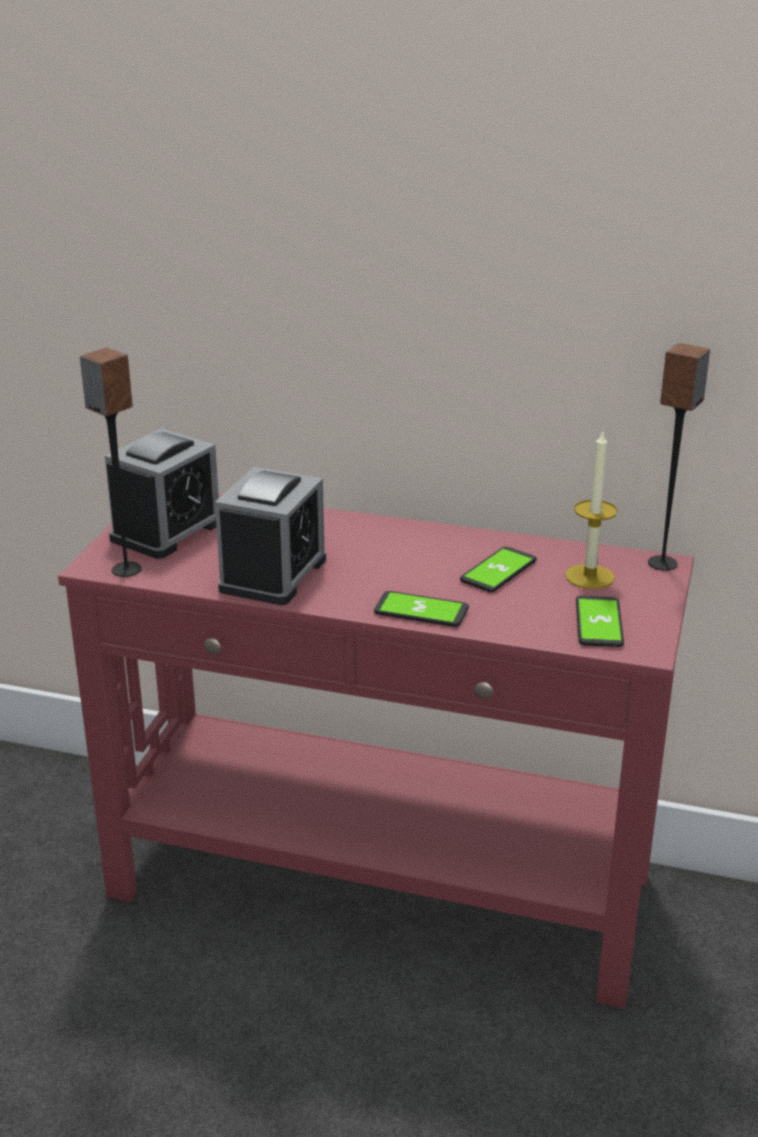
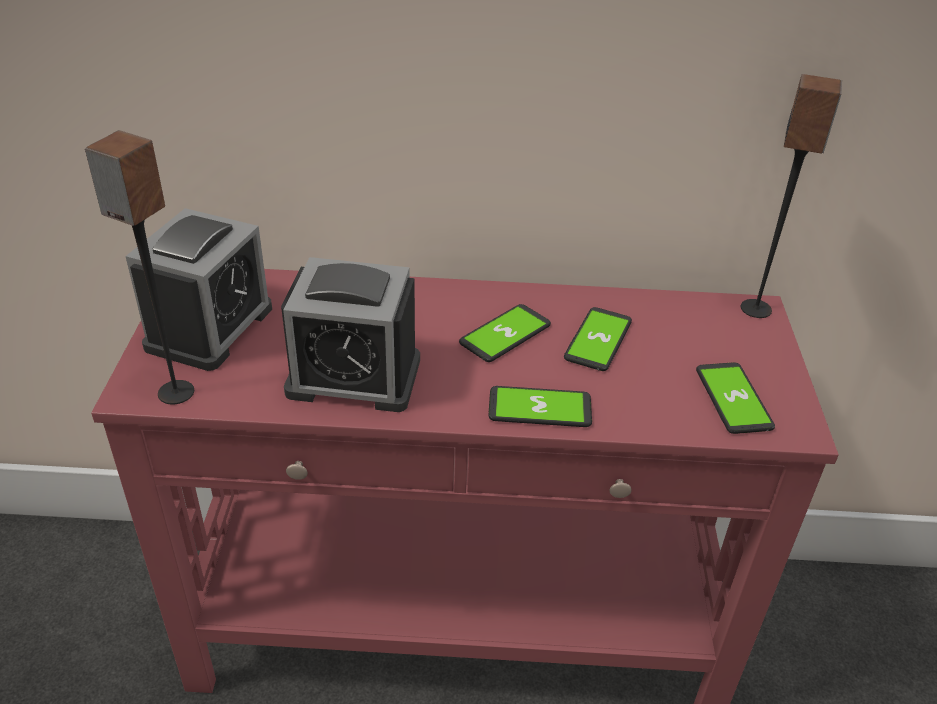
camera: 15 degrees left, 10 degrees up
(273, 574) = (354, 376): alarm clock -> alarm clock turned 90 degrees clockwise
(416, 559) = (505, 334): none -> phone
(589, 576) = (693, 336): candle -> none

